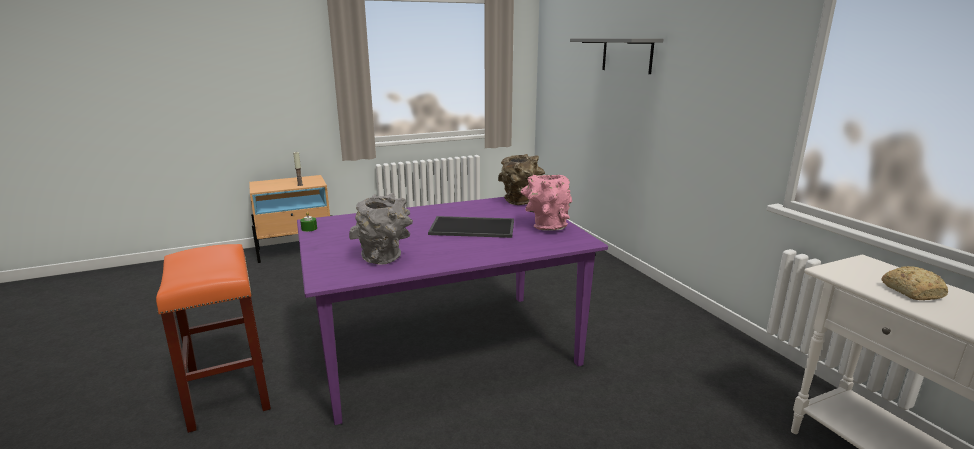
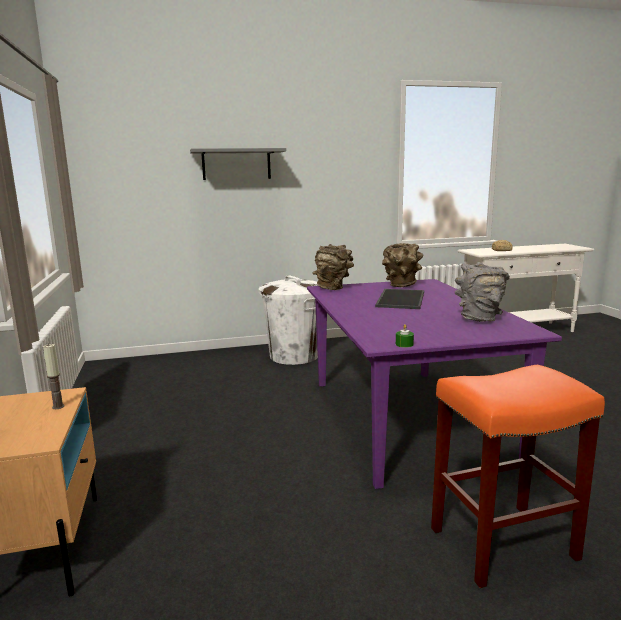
camera: 80 degrees left, 5 degrees down
(546, 227) = (401, 286): pink vase -> brown vase
(597, 279) = (294, 355): none -> white trash can

